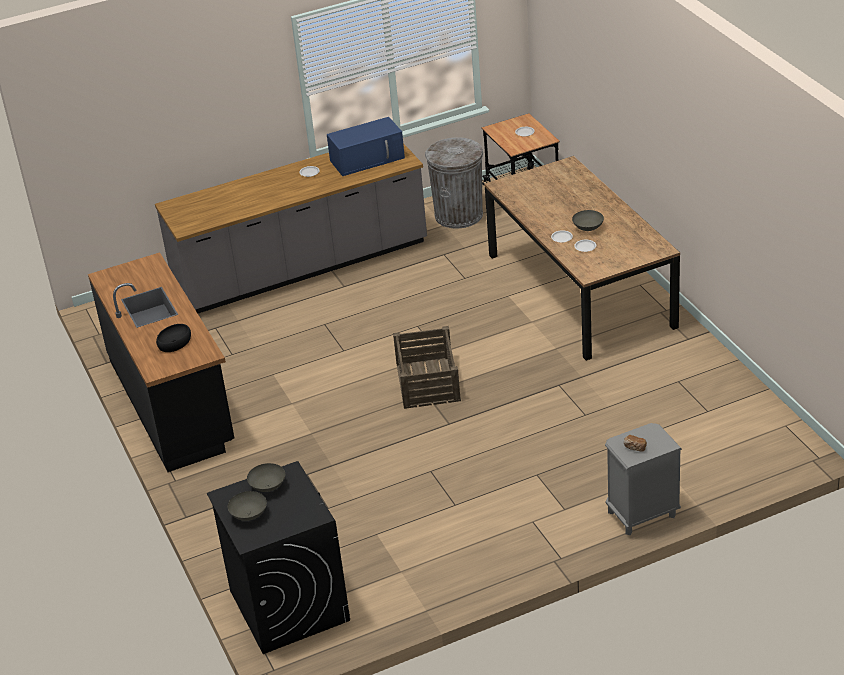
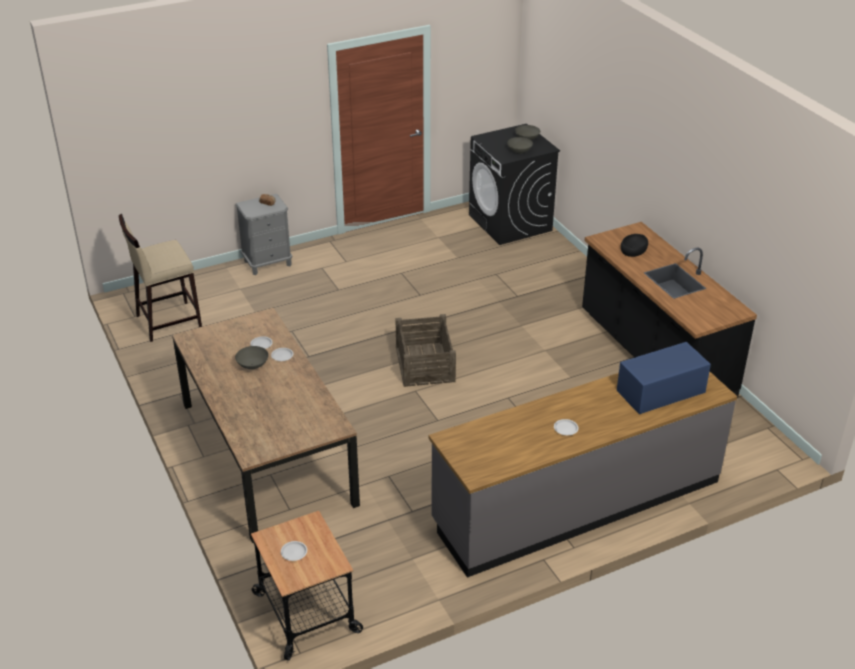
camera: 175 degrees right, 0 degrees up
(368, 159) = (497, 446): blue microwave -> blue microwave (660, 392)
(459, 215) = (393, 574): grey trash can -> none
(740, 420) = (168, 321): none -> beige stool

